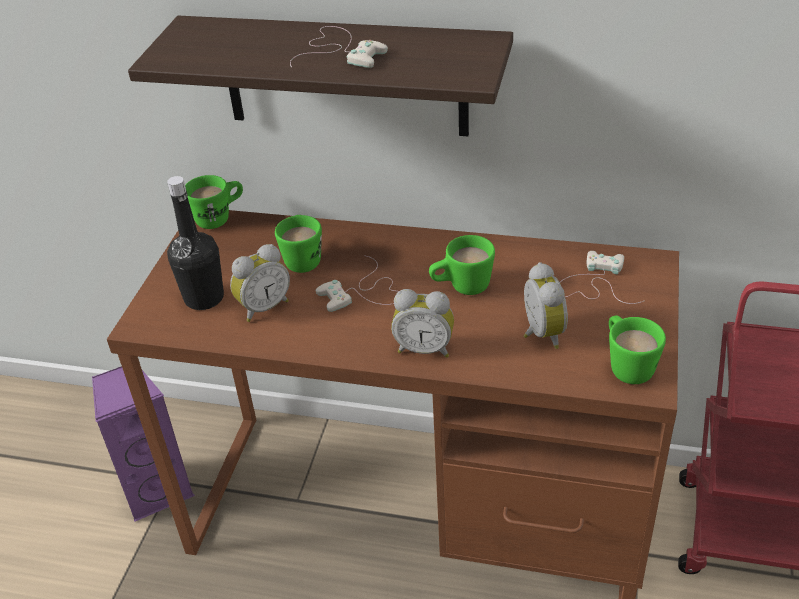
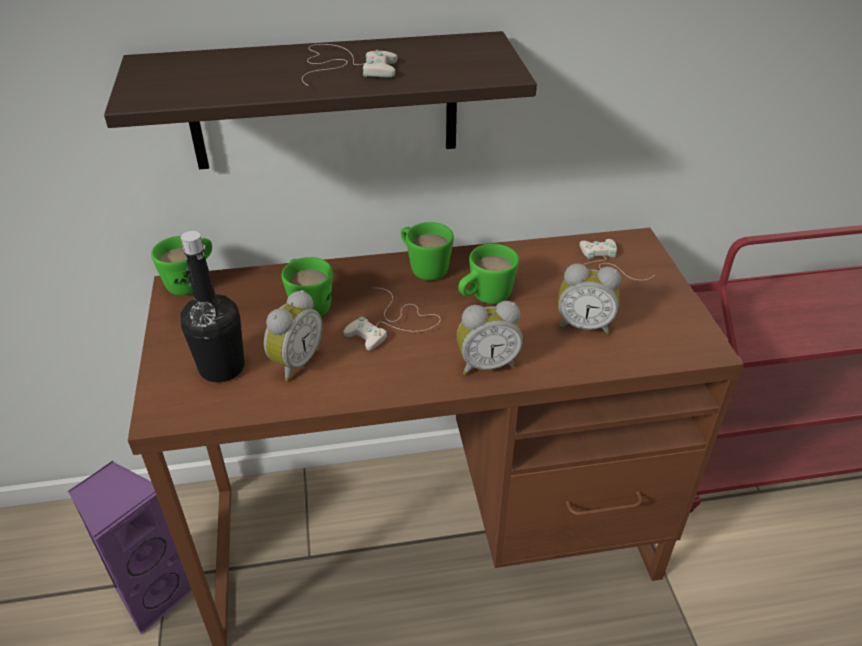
camera: 25 degrees left, 0 degrees up
(540, 334) = (584, 325): alarm clock -> alarm clock turned 135 degrees clockwise
(626, 365) = (676, 335): green mug -> green mug (423, 268)

